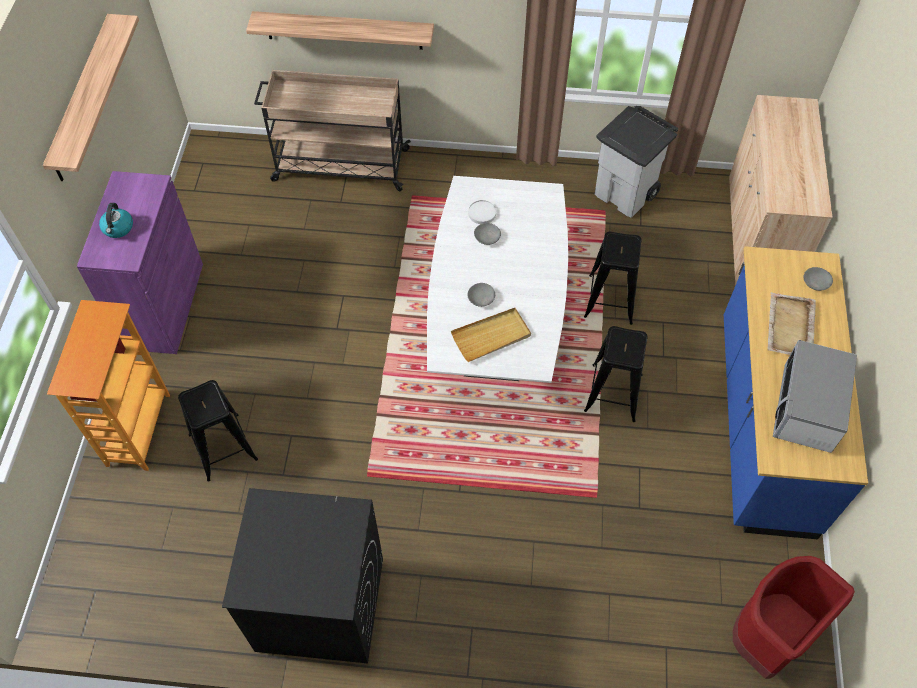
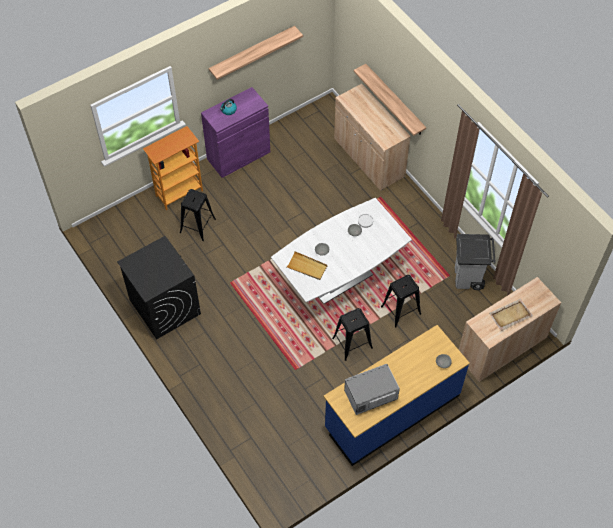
camera: 50 degrees right, 0 degrees up
(339, 165) = (369, 158): beige cart -> beige cabinet
(768, 636) = (288, 472): red trash can -> none
(790, 327) = (408, 366): beige tray -> beige tray (510, 315)

